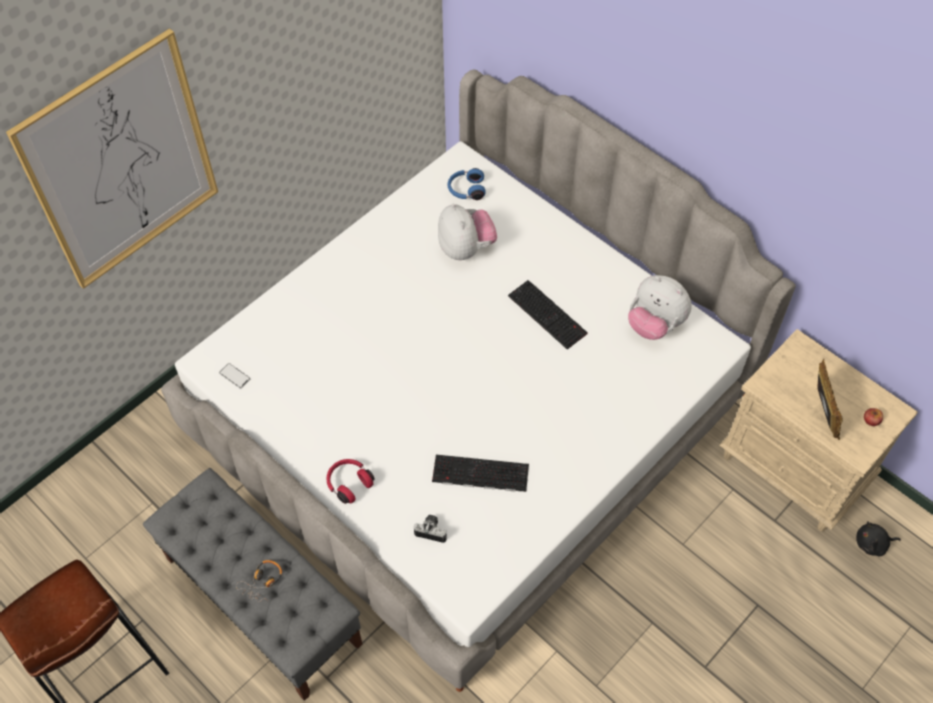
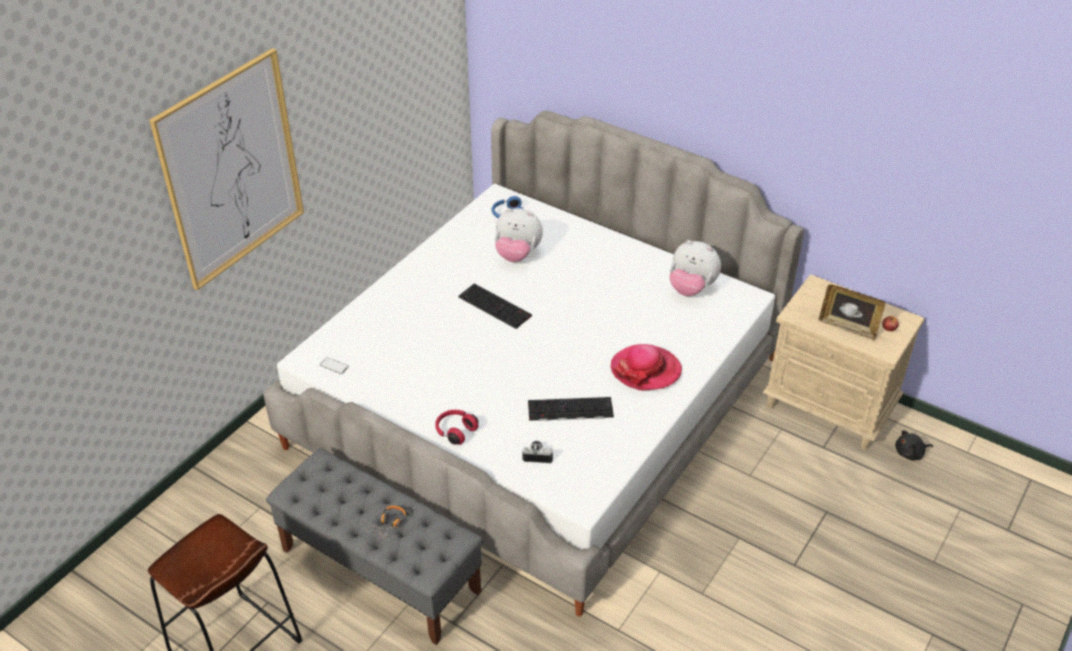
camera: 10 degrees left, 15 degrees down
(466, 248) = (517, 254): plush toy -> plush toy turned 135 degrees clockwise
(548, 314) = (600, 292): keyboard -> keyboard (496, 306)
(576, 432) = (645, 370): none -> hat
(822, 412) = (848, 327): picture frame -> picture frame turned 135 degrees clockwise

